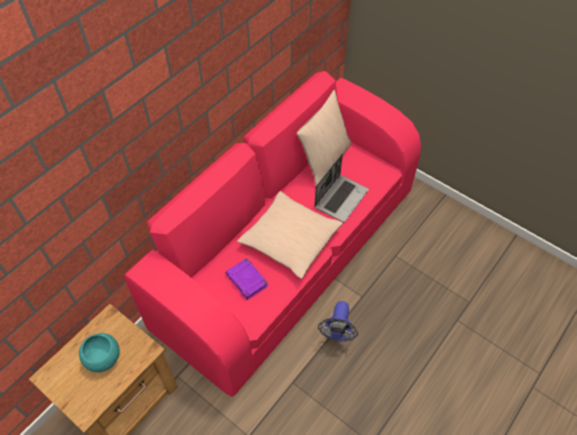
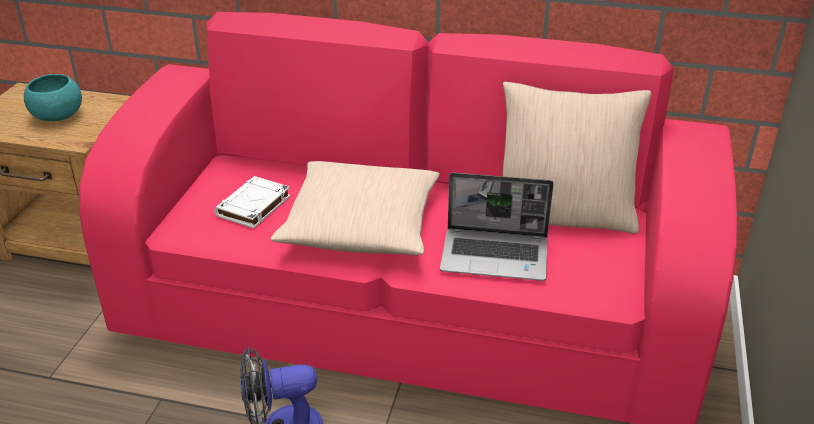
camera: 65 degrees right, 20 degrees down
(247, 280) = (253, 207): purple book -> white book

